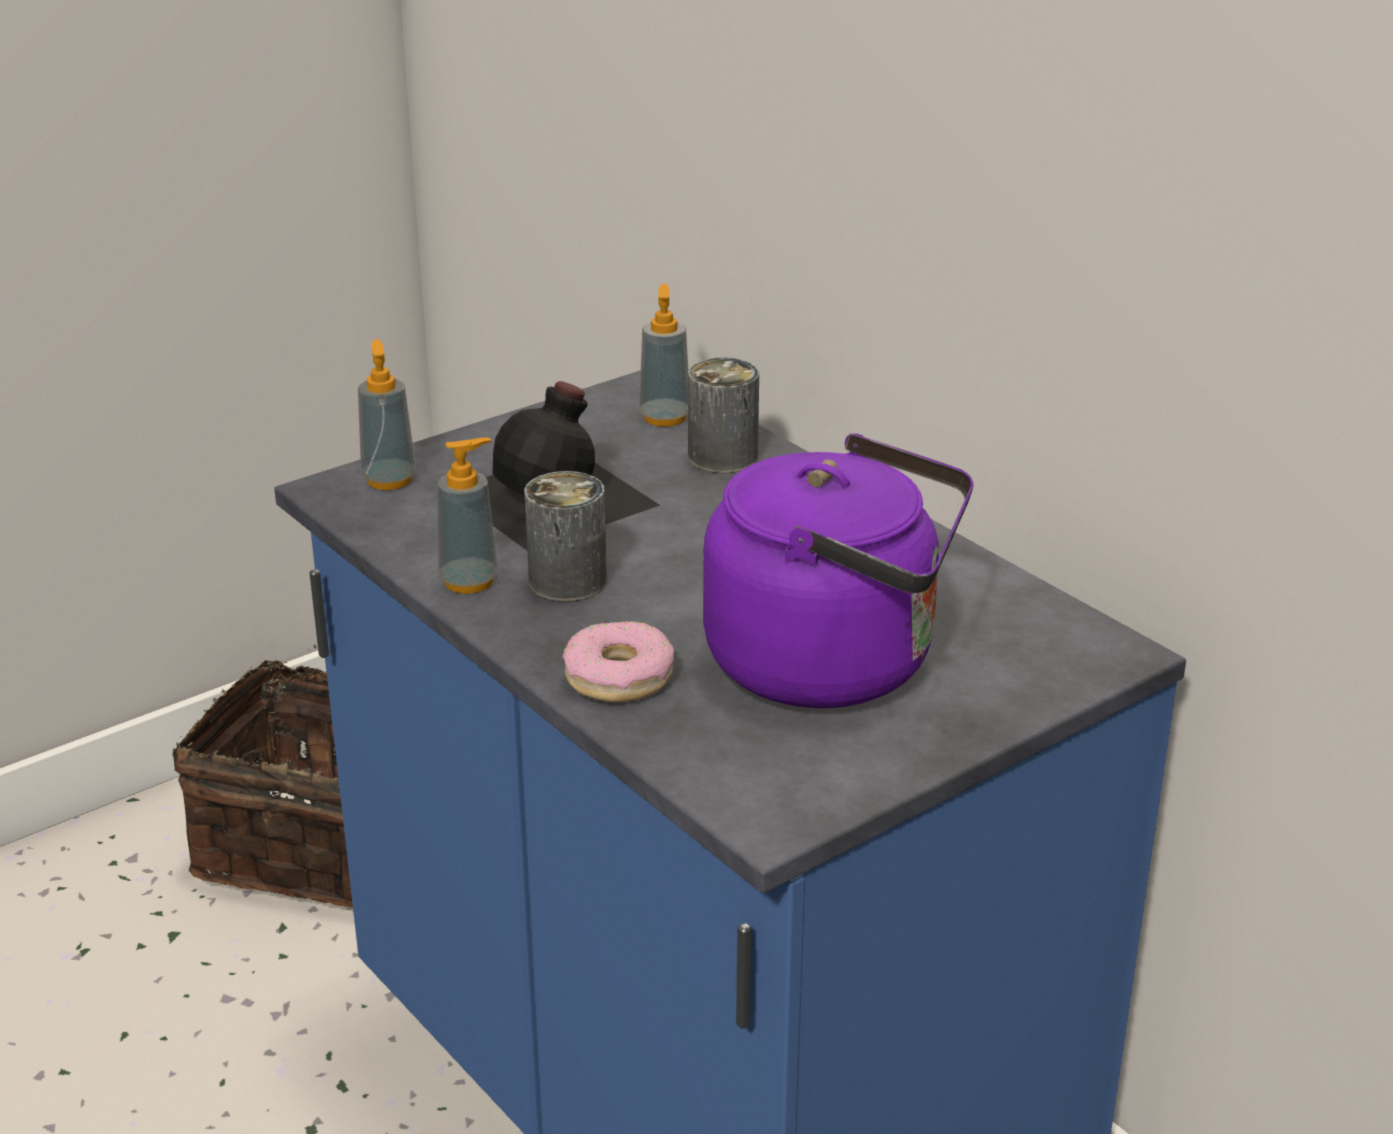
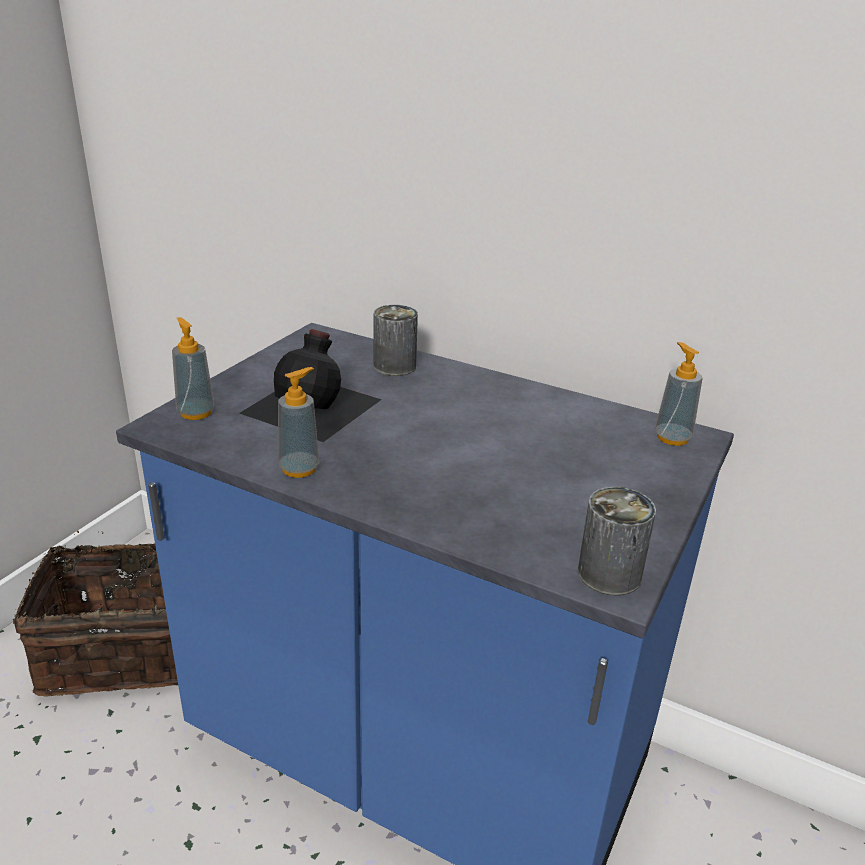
camera: 25 degrees left, 0 degrees up
(567, 581) = (363, 456): can -> can (609, 574)
(618, 677) = (445, 511): donut -> none
(664, 417) = (342, 349): soap dispenser -> soap dispenser (672, 438)
(835, 664) = (564, 475): purple kettle -> none

